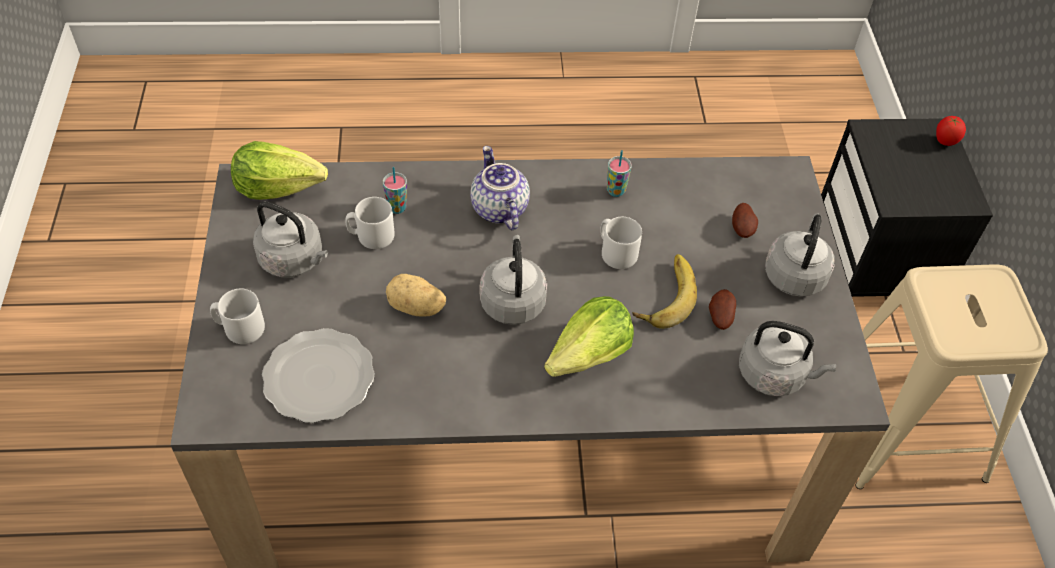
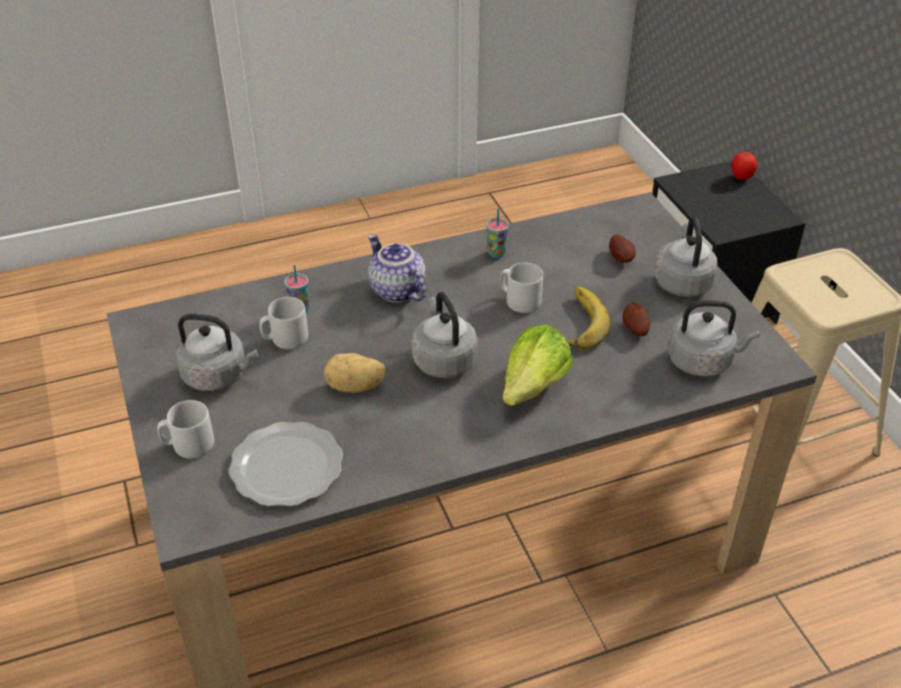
camera: 15 degrees left, 10 degrees down
(279, 187) = (176, 319): lettuce -> none

